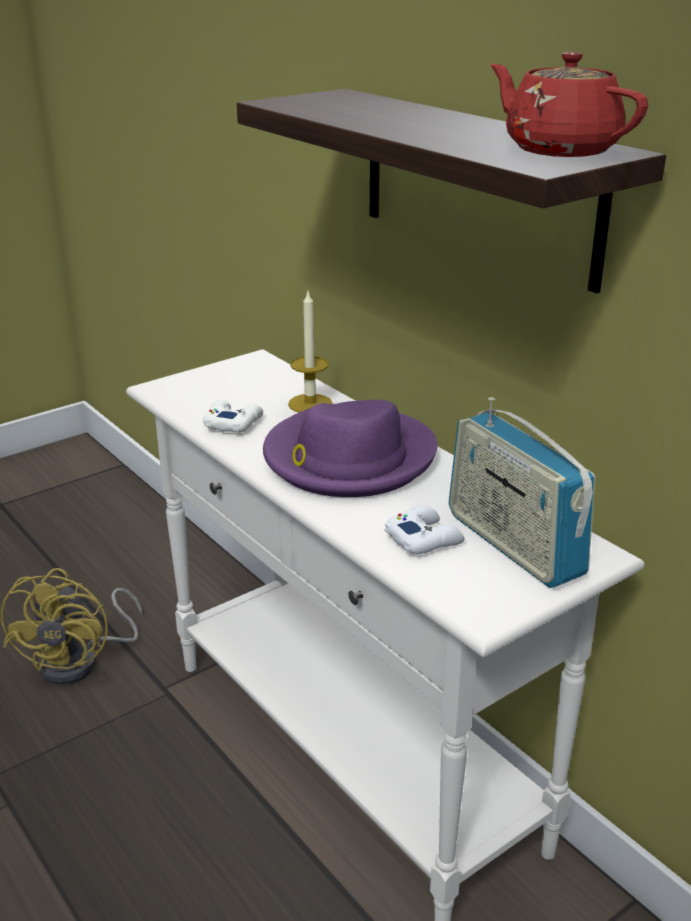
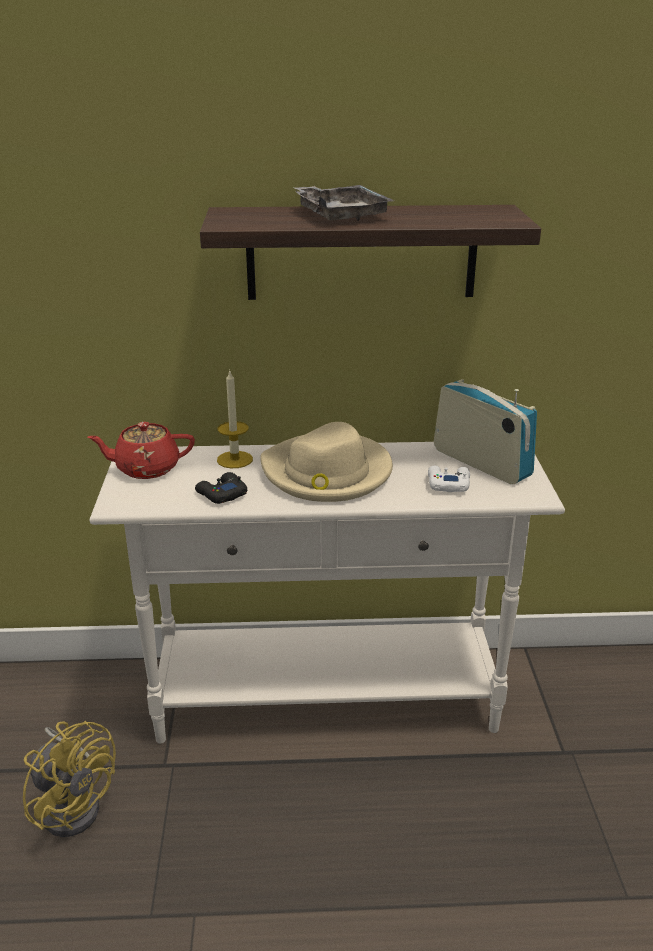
camera: 55 degrees left, 0 degrees up
(233, 423) = (221, 494): white game controller -> black game controller
(348, 458) = (327, 473): purple hat -> beige hat
(405, 117) = (340, 215): none -> grey tray
(513, 544) = (481, 463): radio -> radio turned 135 degrees counterclockwise
(559, 149) = (480, 213): red teapot -> red teapot (146, 469)

